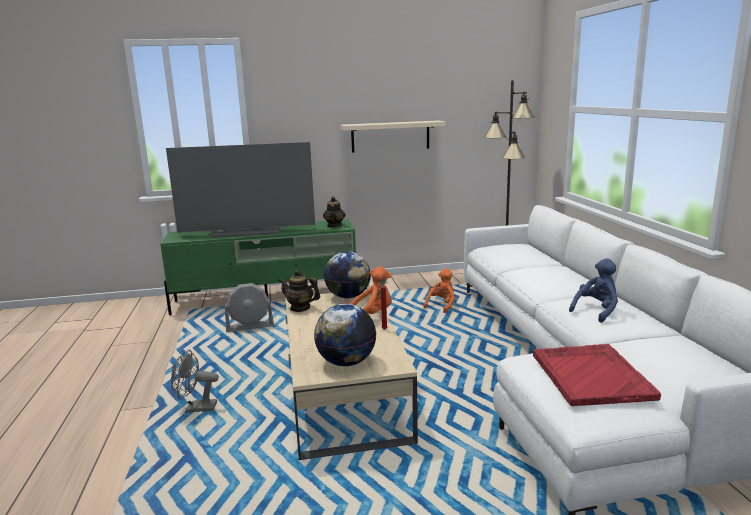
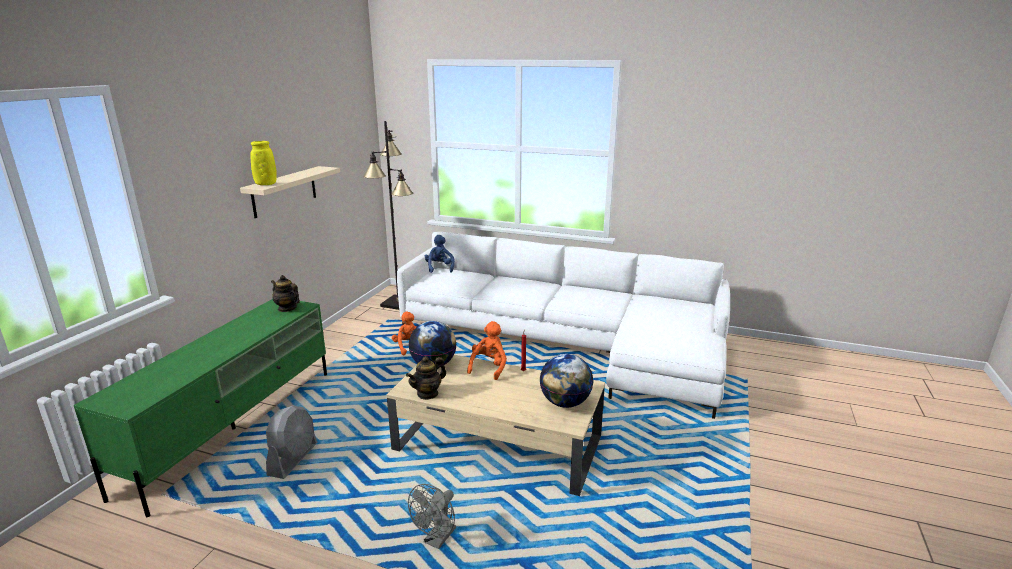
camera: 60 degrees left, 5 degrees up
(247, 231) = (204, 353): television -> none
(358, 124) = (266, 184): none -> yellow vase
(590, 375) = (669, 333): red tray -> none
(596, 311) = (589, 298): blue plush toy -> blue plush toy (439, 268)

